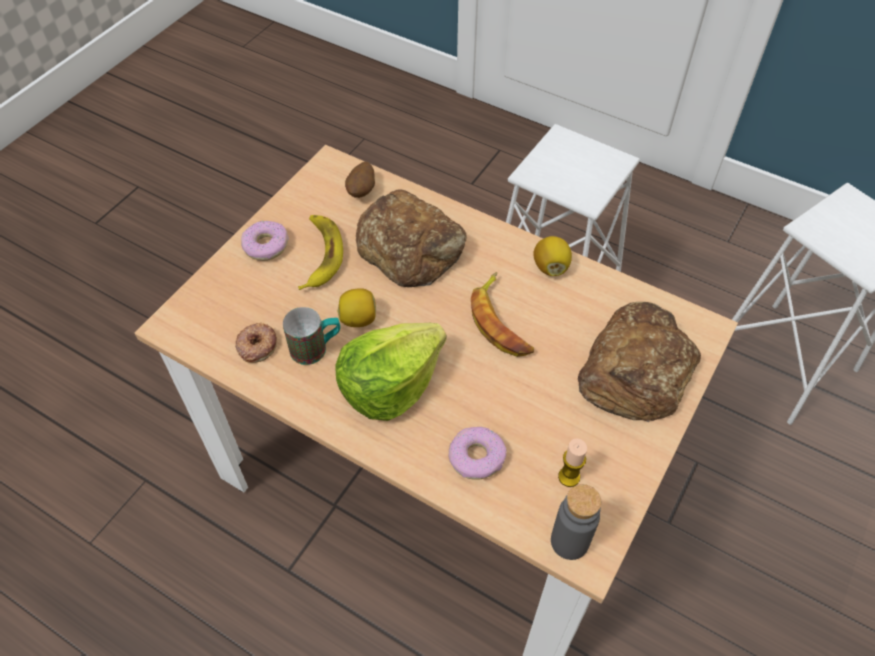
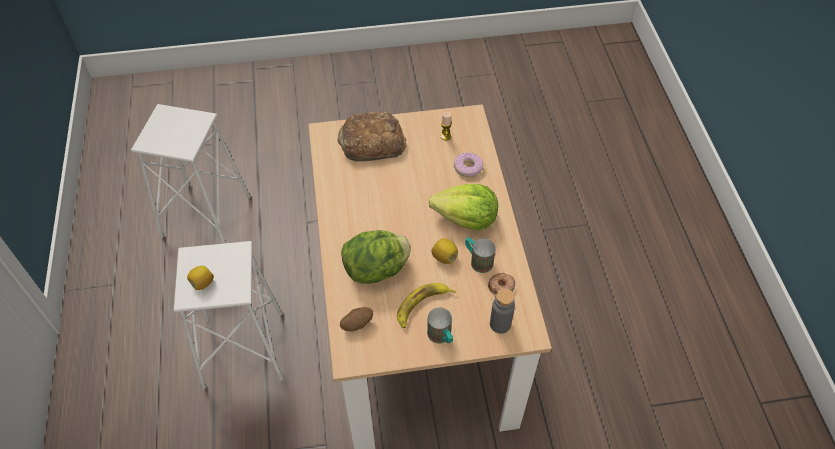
camera: 130 degrees left, 0 degrees up
(265, 246) = (441, 337): donut -> mug
(411, 246) = (377, 269): bread -> lettuce
(501, 321) = (390, 202): banana -> none
(550, 267) = (336, 203): lemon -> lemon (202, 283)
(569, 541) = (472, 122): grey bottle -> grey bottle (500, 324)

